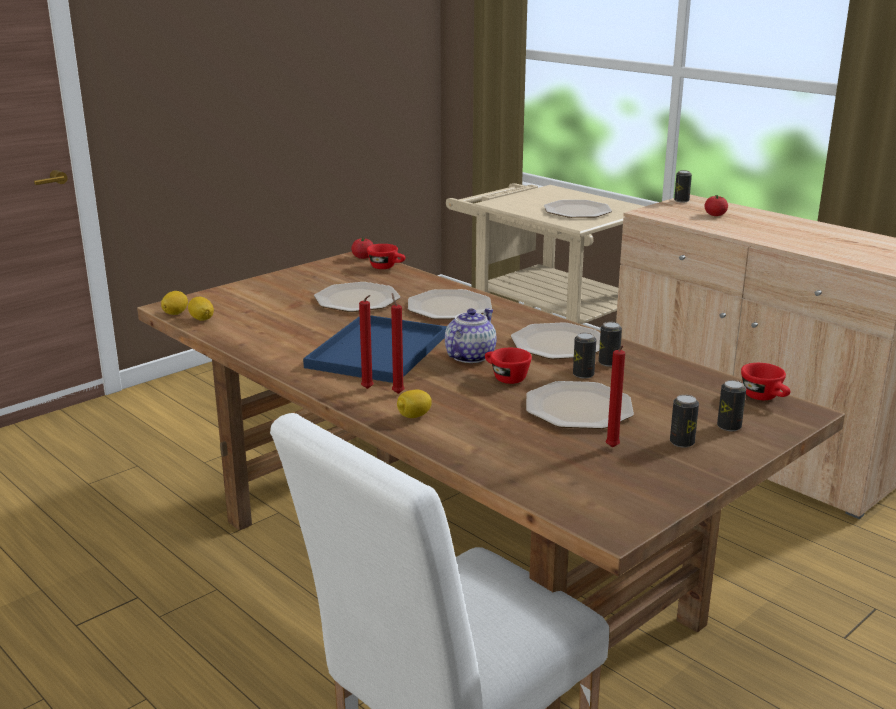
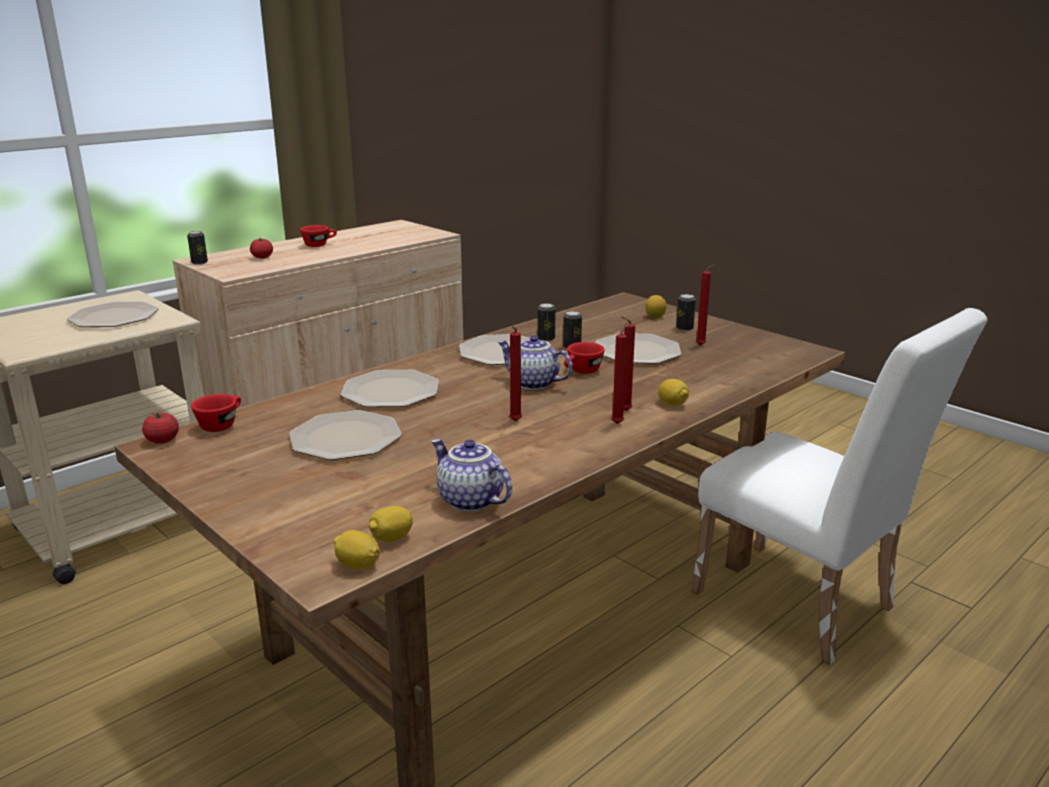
camera: 90 degrees left, 0 degrees up
(242, 337) = (469, 501): none -> teapot
(378, 349) = (514, 422): blue tray -> red candle
(729, 427) = (655, 316): can -> lemon
(765, 398) = (605, 305): red cup -> red cup (319, 245)

